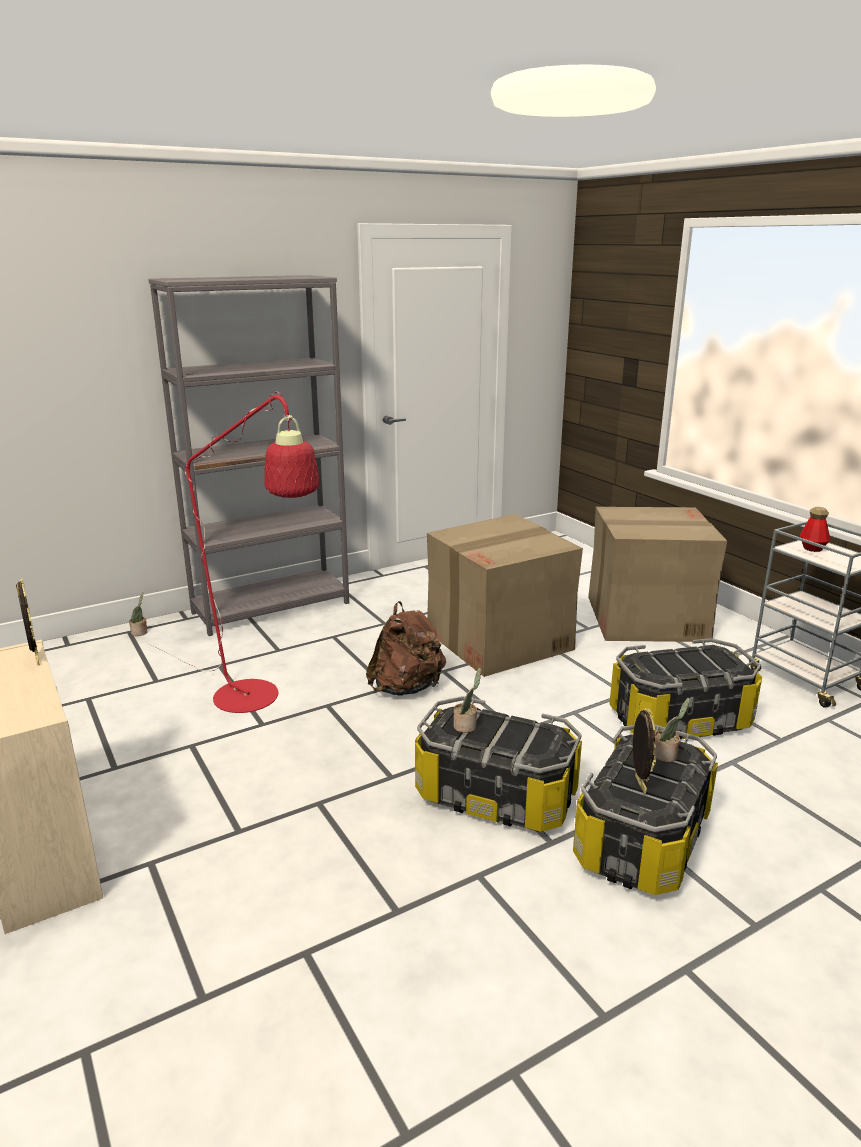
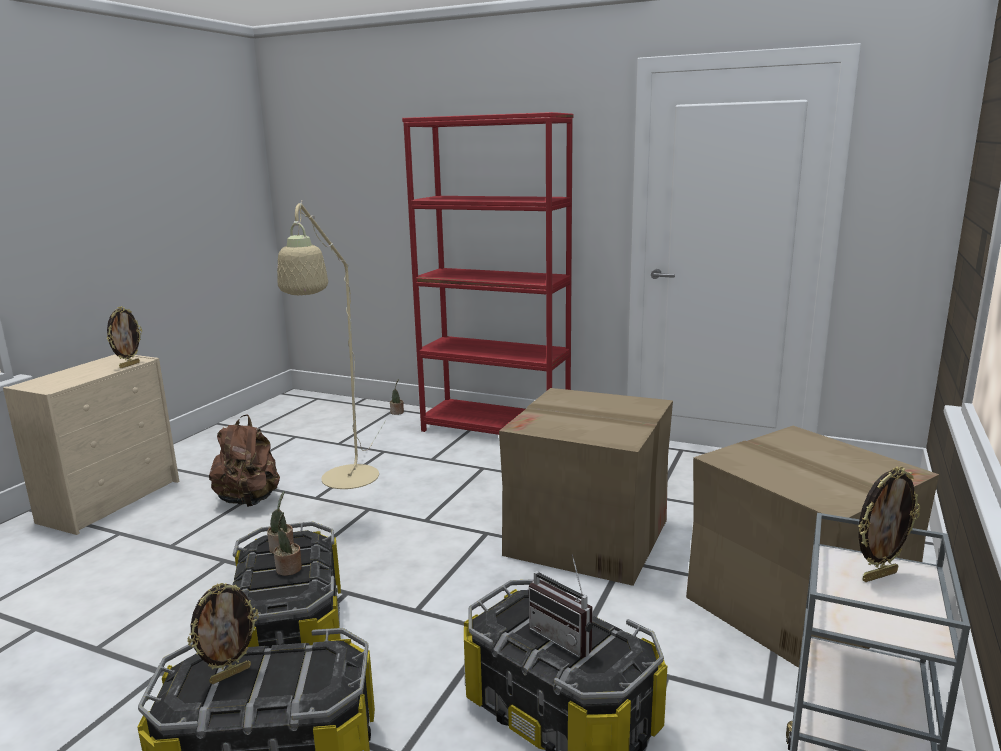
camera: 55 degrees right, 5 degrees down
(257, 701) = (346, 483): red floor lamp -> beige floor lamp
(271, 607) = (496, 430): grey bookcase -> red bookcase
(406, 688) = (434, 528): brown backpack -> brown backpack (249, 500)
(666, 755) = (306, 677): potted plant -> potted plant (289, 570)
(693, 663) = (566, 637): none -> radio
(812, 548) = (878, 575): bottle -> picture frame

